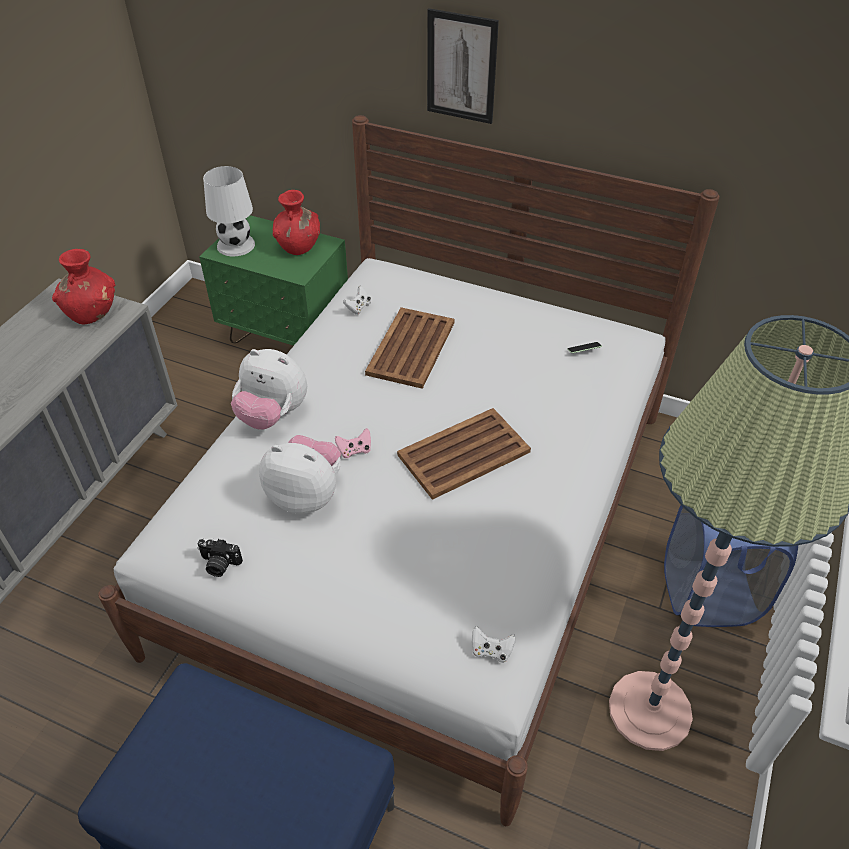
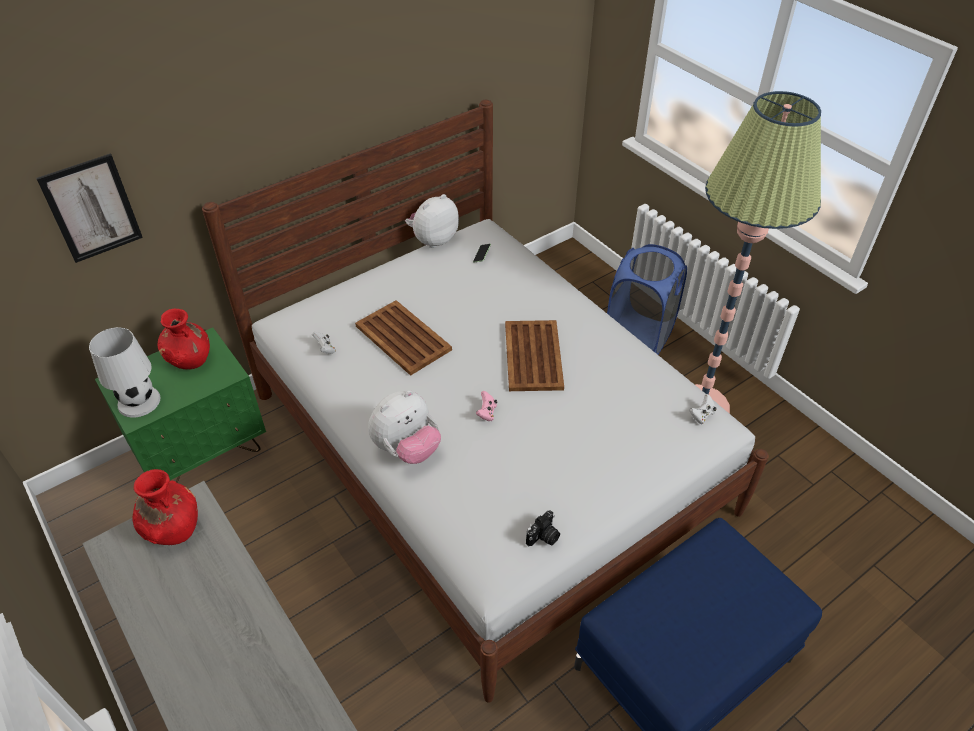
camera: 60 degrees left, 0 degrees up
(306, 495) = (511, 458): plush toy -> plush toy (432, 239)
(461, 67) = (281, 112): picture -> picture (92, 208)

